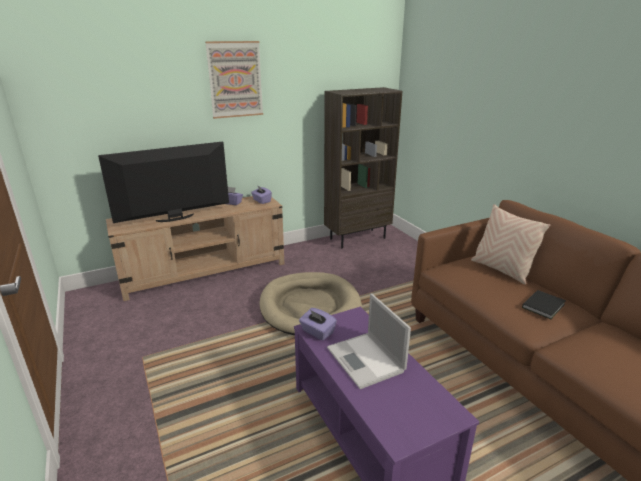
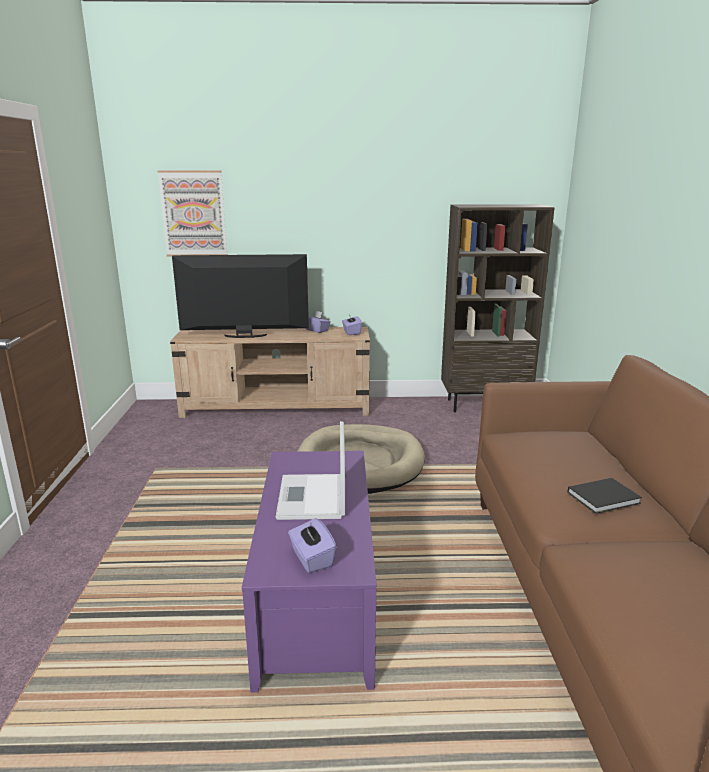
camera: 25 degrees right, 5 degrees down
(235, 79) = (336, 186): picture -> picture (193, 214)
(317, 332) = (289, 462): purple tissue box -> purple tissue box (312, 559)
(501, 270) = (591, 450): beige pillow -> none

